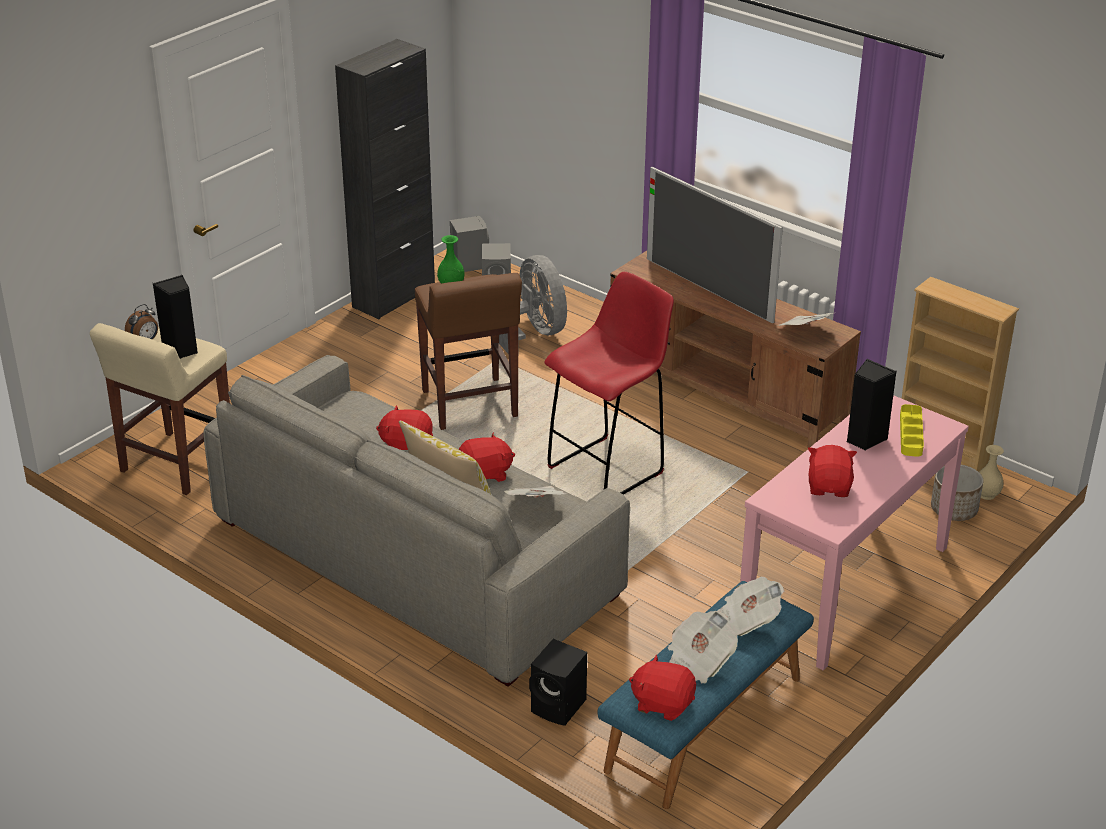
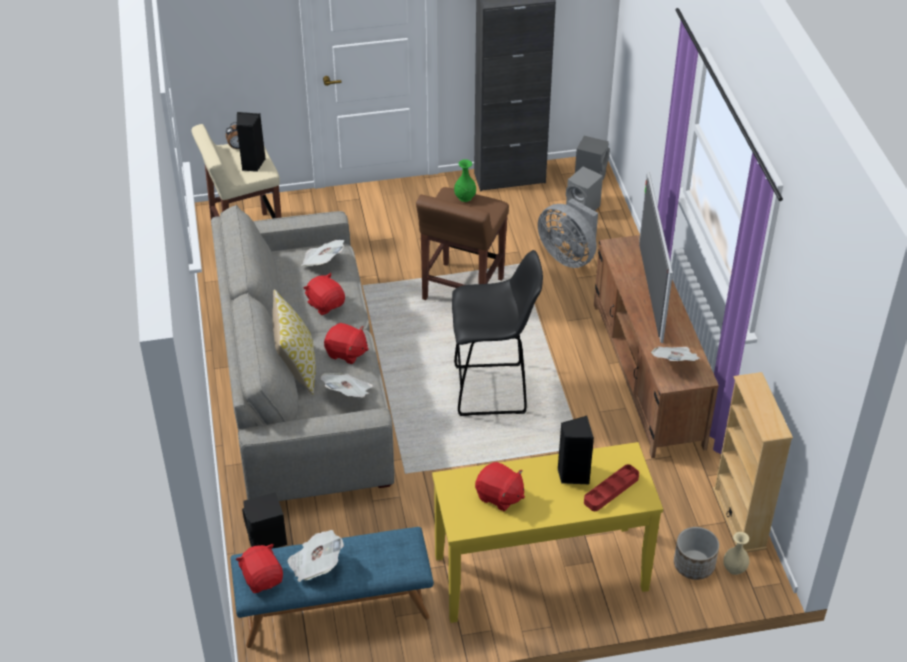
camera: 40 degrees right, 10 degrees up
(534, 334) = (568, 256): grey fan -> grey fan turned 120 degrees clockwise
(608, 469) = (493, 390): red stool -> black stool
(745, 622) = (378, 556): newspaper -> newspaper (323, 262)
(829, 487) = (499, 496): red plush toy -> red plush toy turned 75 degrees clockwise
(845, 586) = (541, 573): pink console table -> yellow console table
(911, 434) = (611, 490): yellow tray -> red tray

